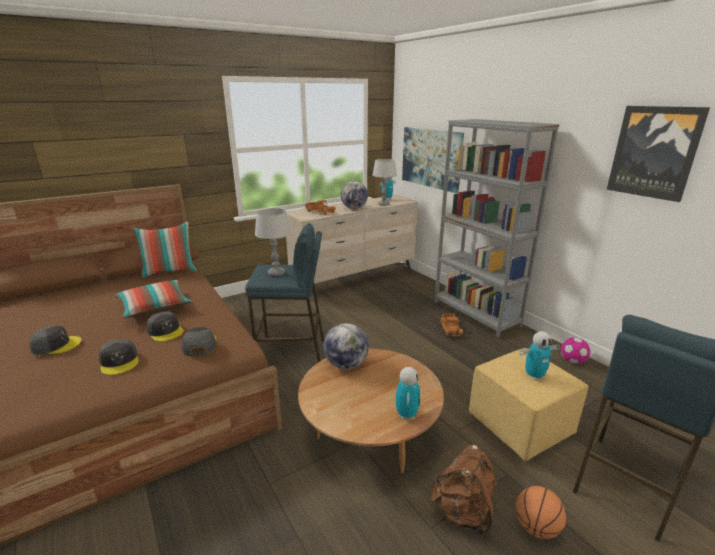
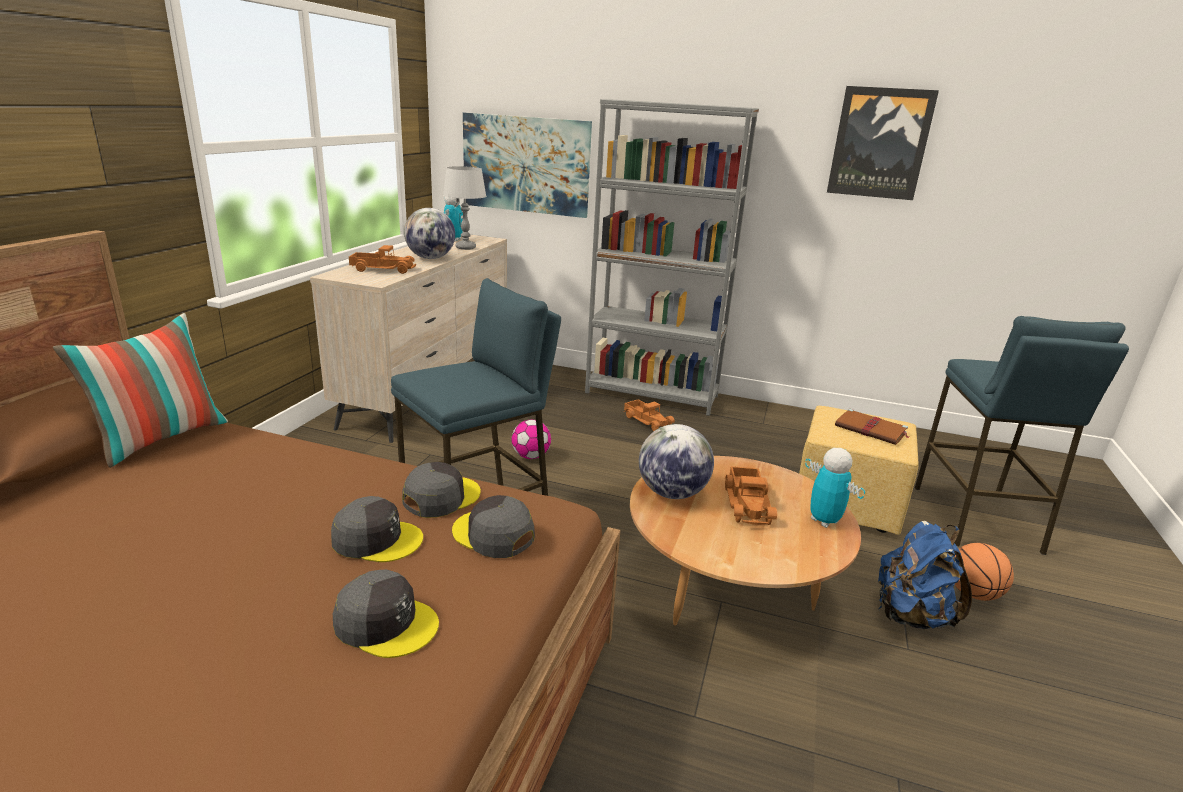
camera: 40 degrees left, 0 degrees up
(56, 345) = (166, 662): grey cap -> grey cap (441, 497)
(154, 308) = (266, 510): pillow -> none
(276, 273) = (464, 380): grey table lamp -> none
(377, 387) = (749, 504): none -> toy truck
(463, 511) = (910, 615): brown backpack -> blue backpack
(534, 376) = (871, 430): toy robot -> brown book
(572, 361) = (806, 419): football -> football (531, 456)

